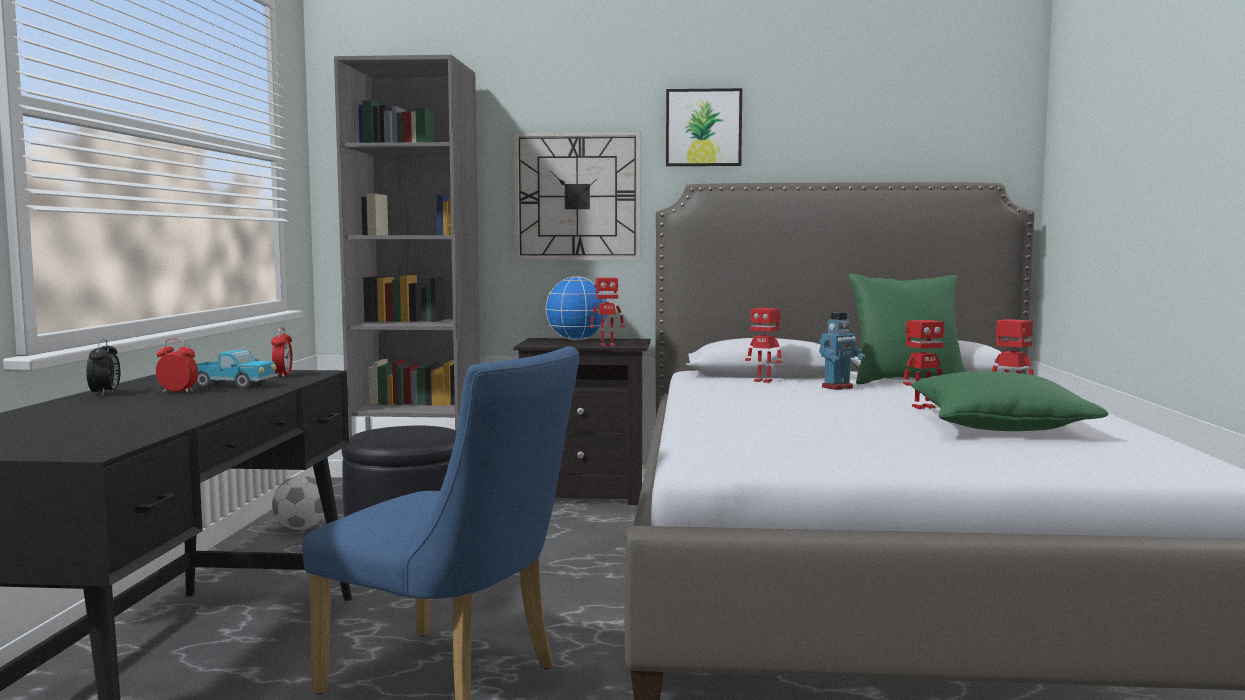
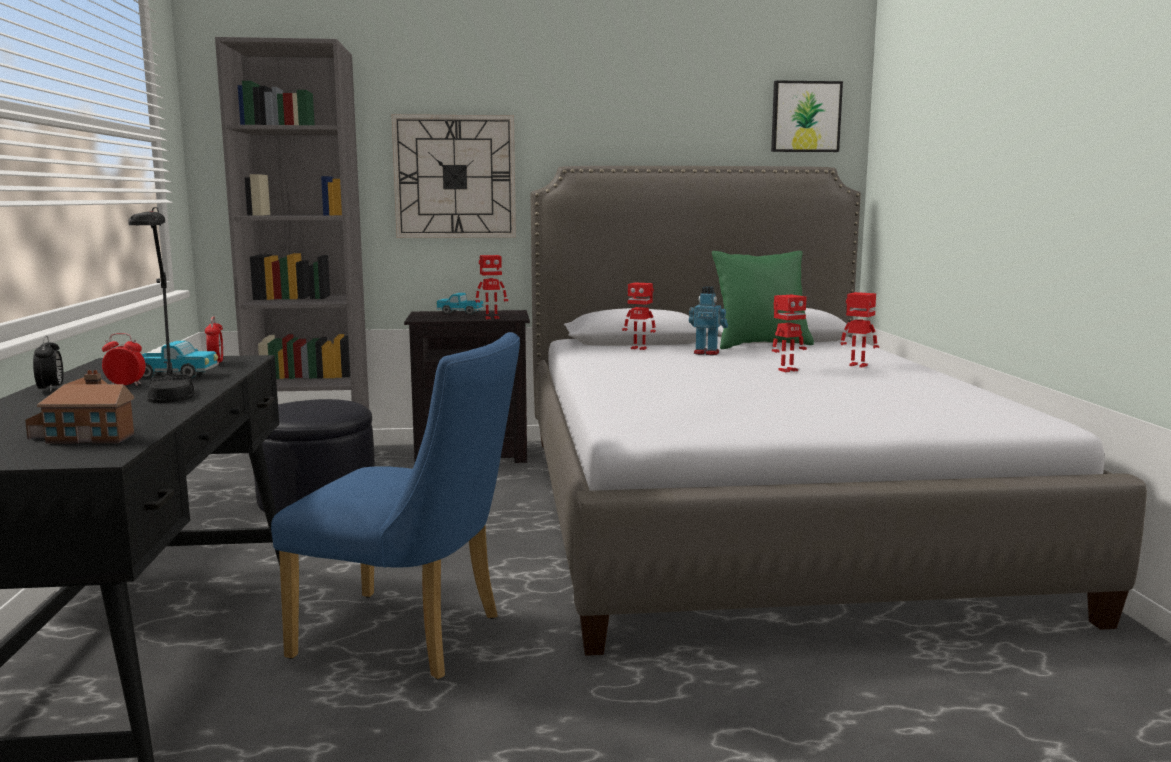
camera: 10 degrees left, 5 degrees up
(97, 432) = (86, 434): none -> toy house
(201, 410) = (168, 404): none -> black table lamp
(302, 528) = (211, 502): football -> none
(577, 340) = (459, 313): globe -> toy truck
(703, 128) = (572, 113): picture -> picture (805, 117)
(838, 387) = (706, 353): toy robot -> toy robot turned 120 degrees counterclockwise
(999, 427) = (858, 387): green pillow -> none

